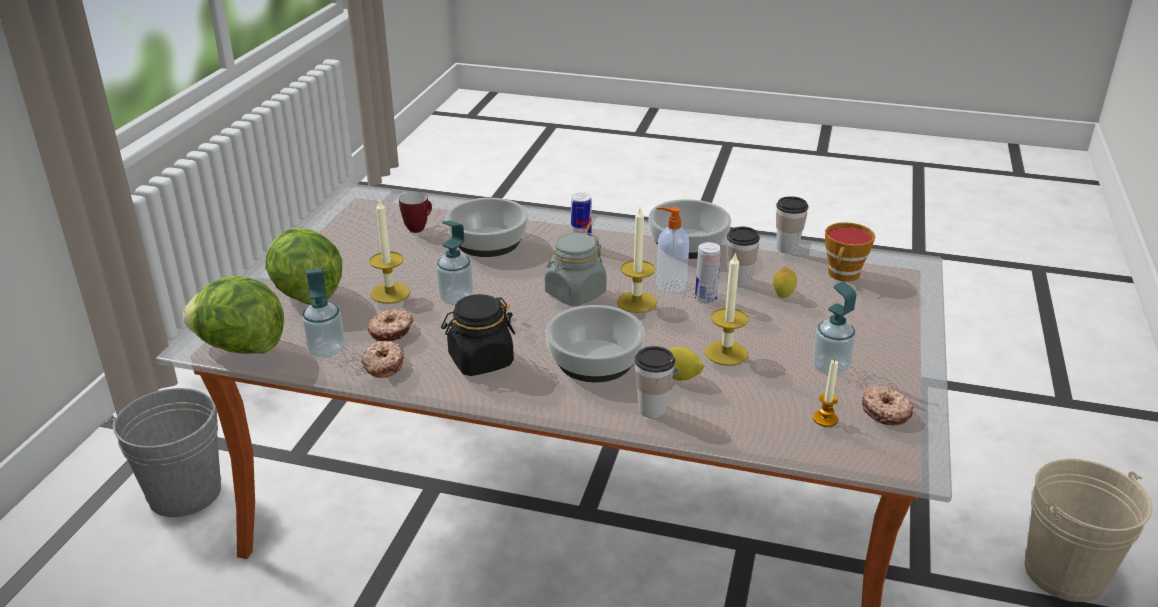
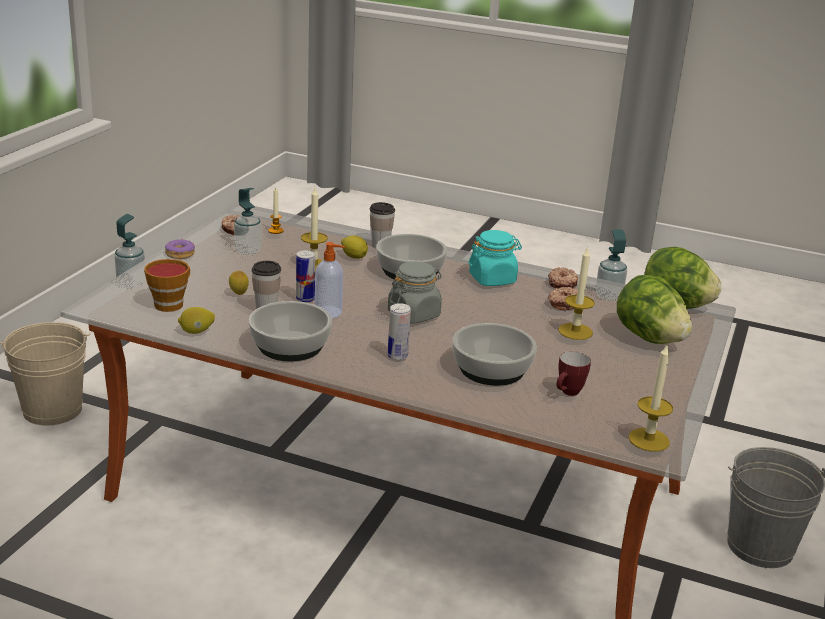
camera: 175 degrees left, 5 degrees down
(456, 299) = (516, 321): soap dispenser -> soap dispenser (131, 284)
(480, 361) = (492, 279): black jar -> turquoise jar
(636, 302) = (364, 303): candle -> candle (648, 440)
(787, 248) = (196, 332): cup -> lemon
(910, 349) = (180, 254): none -> donut

